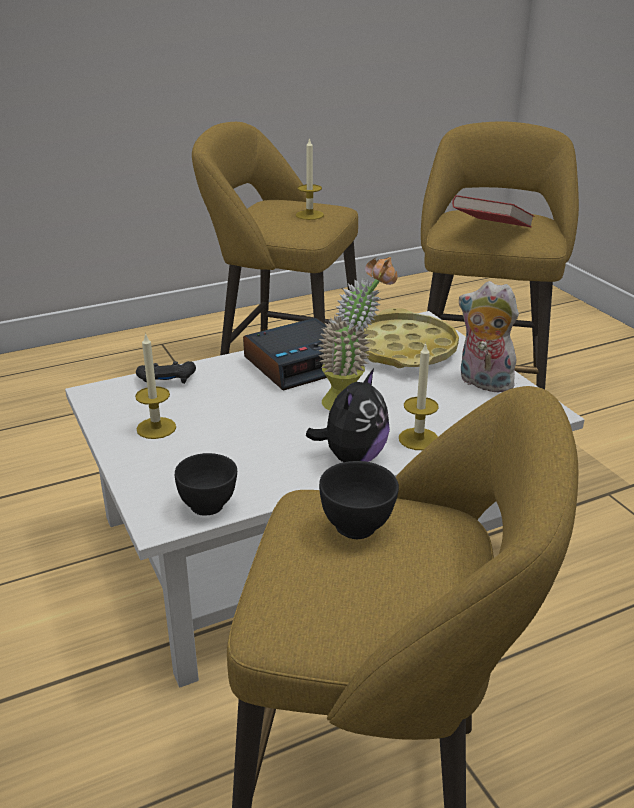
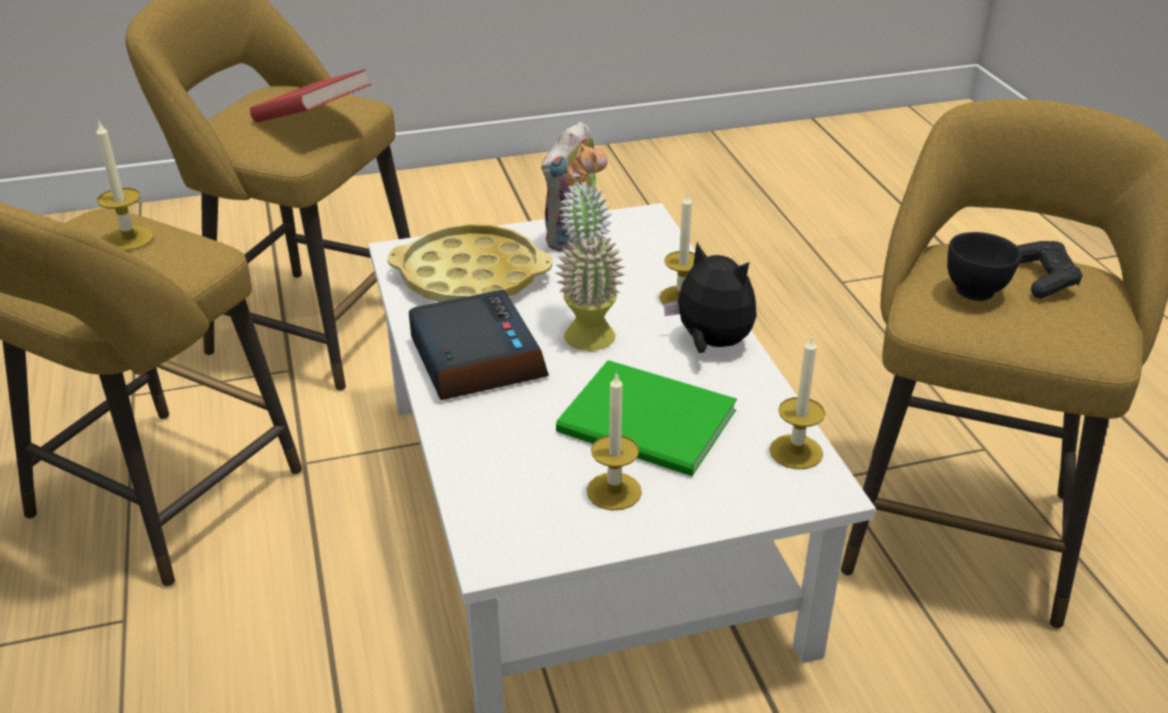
camera: 80 degrees left, 5 degrees up
(167, 381) = (480, 479): black game controller -> black game controller (1043, 279)
(208, 506) = (796, 452): black bowl -> candle
(233, 436) = (649, 425): none -> green book

